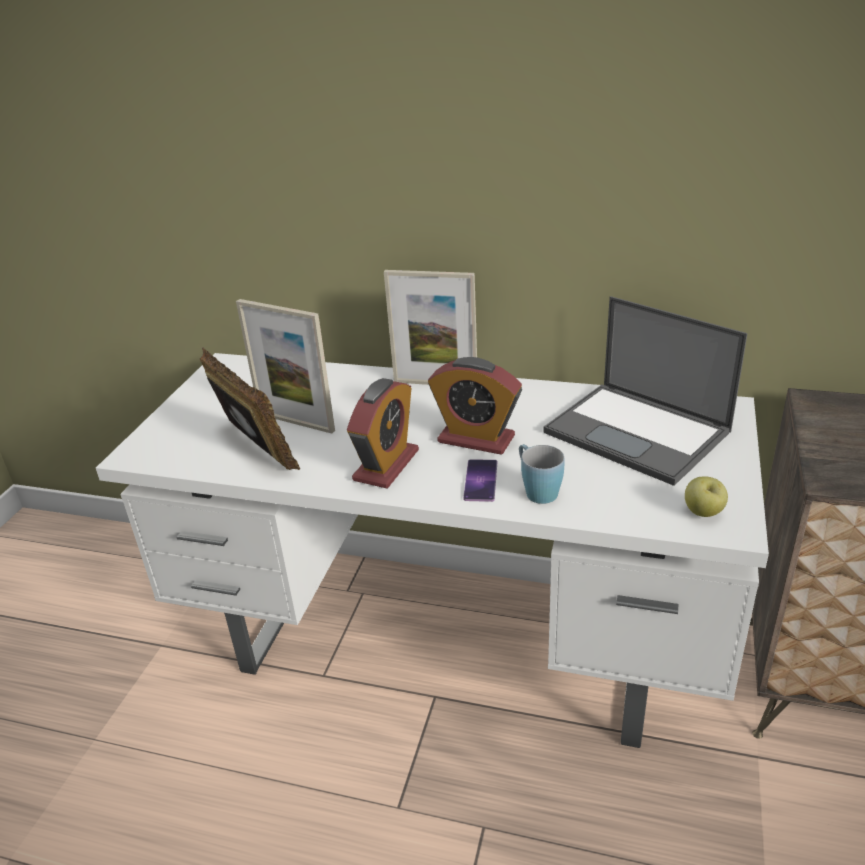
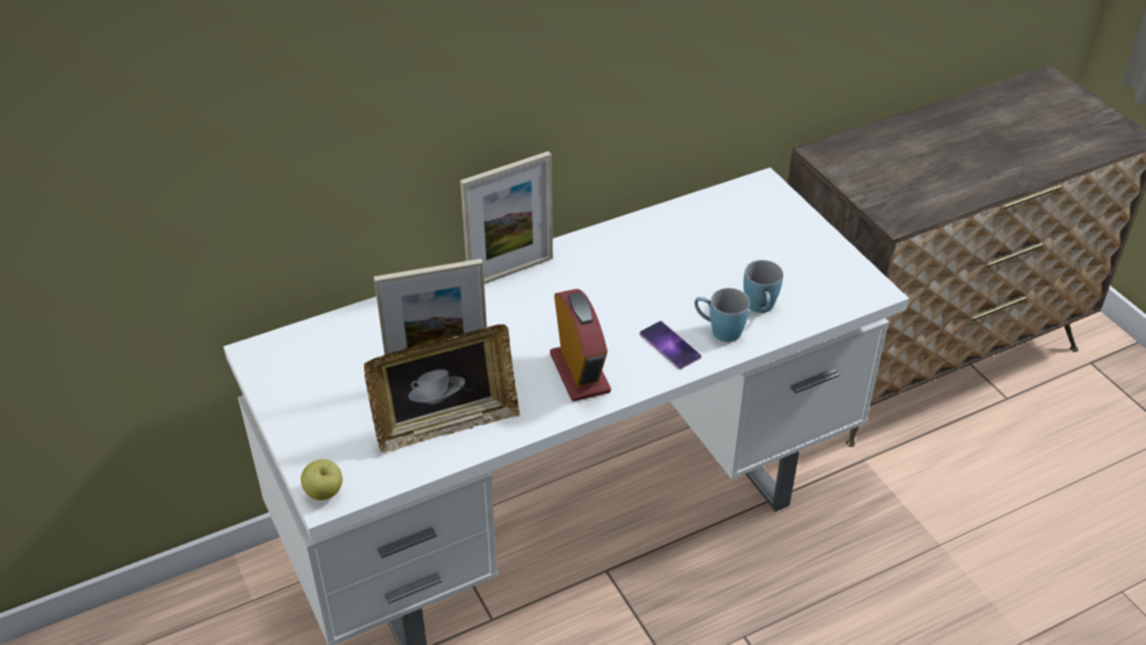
camera: 45 degrees left, 10 degrees up
(255, 452) = (446, 424): picture frame -> picture frame turned 150 degrees clockwise
(476, 439) = (618, 310): alarm clock -> none
(598, 491) = (761, 308): none -> blue mug
(639, 432) = (729, 240): laptop -> none
(703, 513) = (843, 288): apple -> apple (324, 493)

